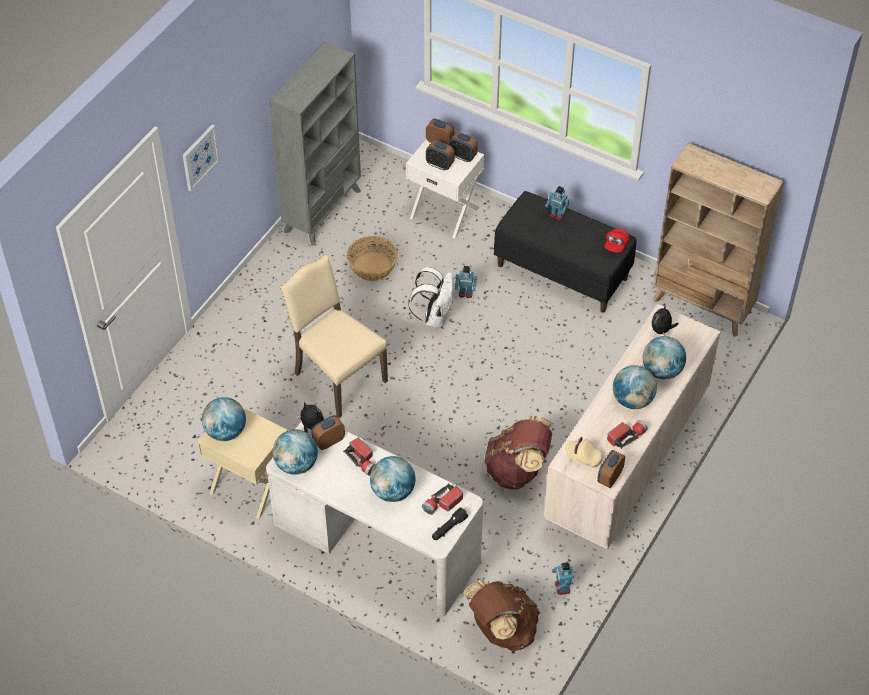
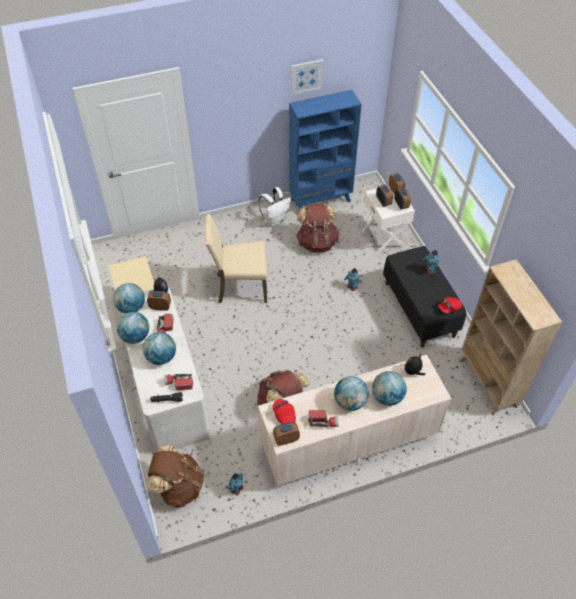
camera: 40 degrees right, 0 degrees up
(200, 157) = (220, 111): picture -> picture (306, 76)
(225, 431) = (126, 269): globe -> globe (135, 336)
(323, 211) = (321, 200): grey bookcase -> blue bookcase
(337, 377) = (240, 287): beige chair -> beige chair turned 90 degrees counterclockwise
(372, 266) = (317, 242): basket -> brown backpack
(434, 317) = (322, 288): white backpack -> white backpack (275, 221)
(583, 457) = (284, 415): beige cap -> red cap

